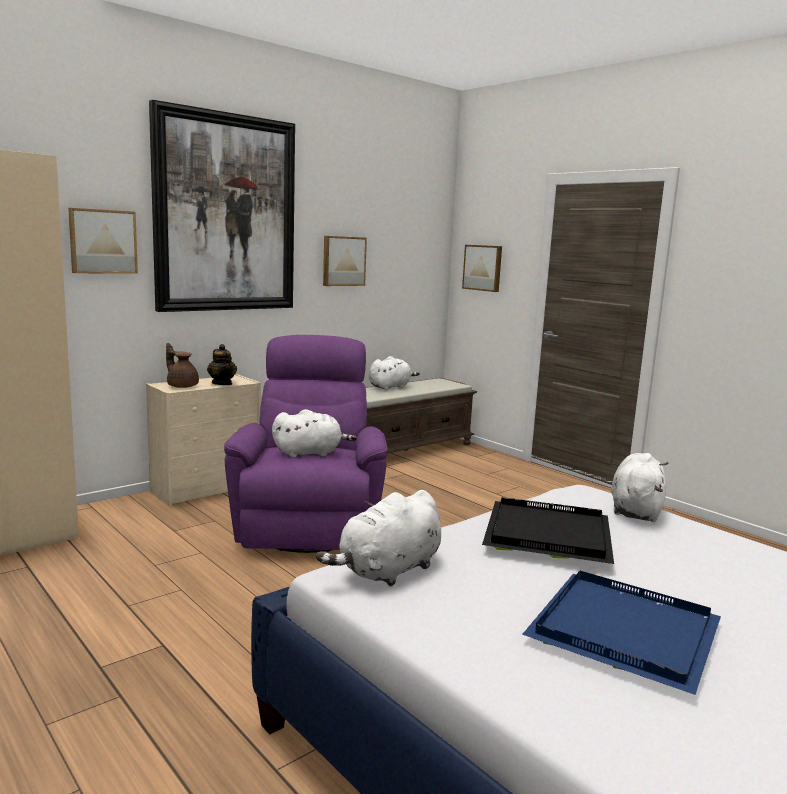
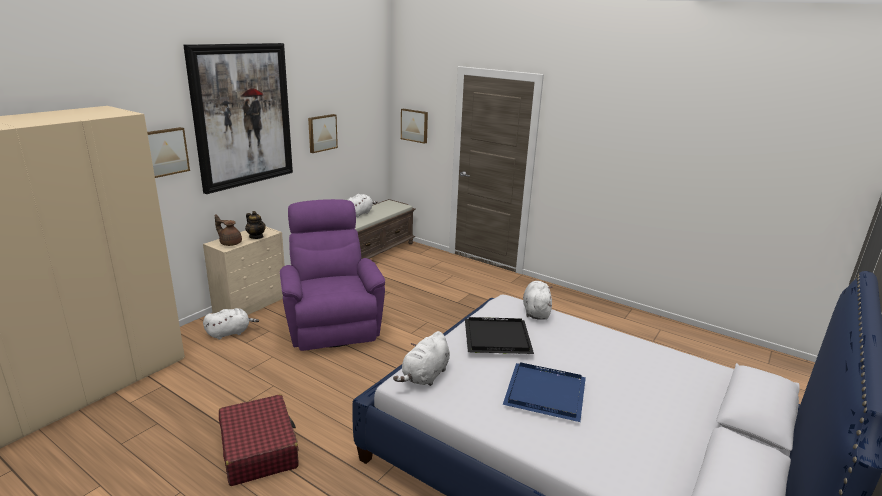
camera: 15 degrees left, 10 degrees up
(107, 675) = (259, 448): none -> red suitcase
(310, 453) = (333, 285): white plush toy -> white plush toy (230, 333)

